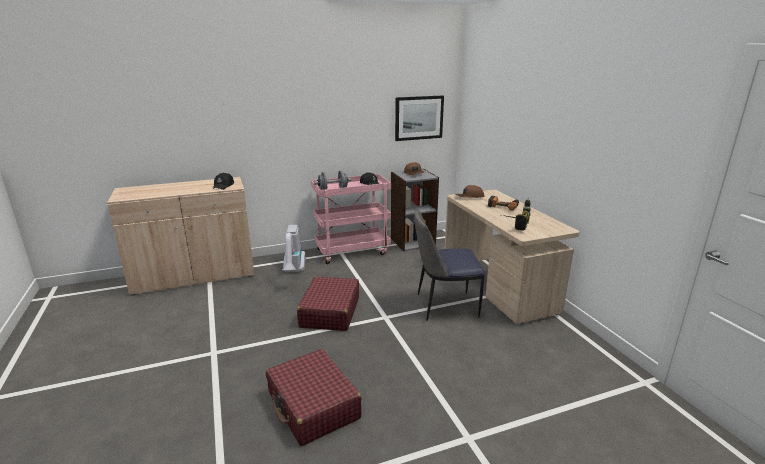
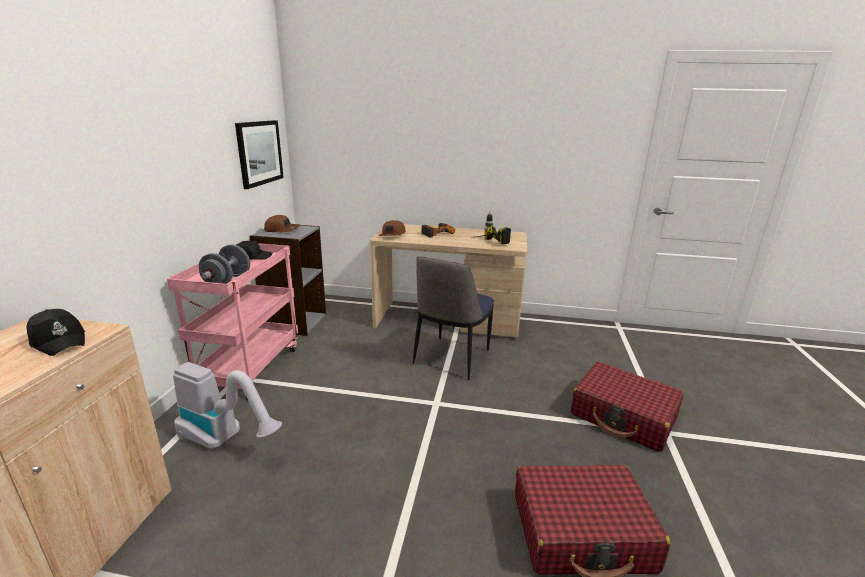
camera: 60 degrees left, 0 degrees up
(330, 312) = (382, 443): red suitcase -> red suitcase (623, 416)

